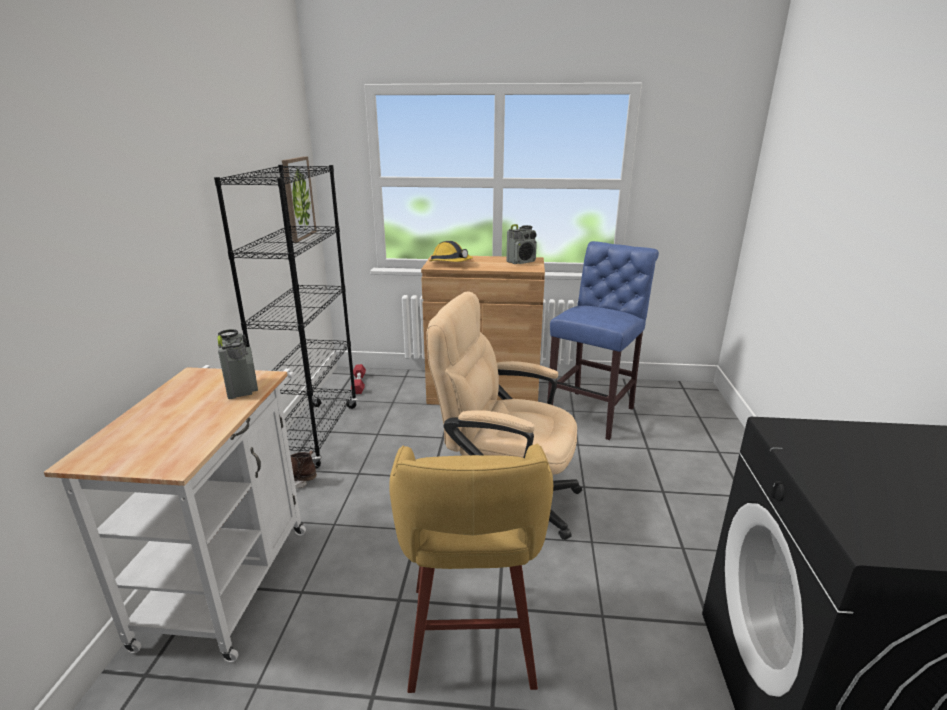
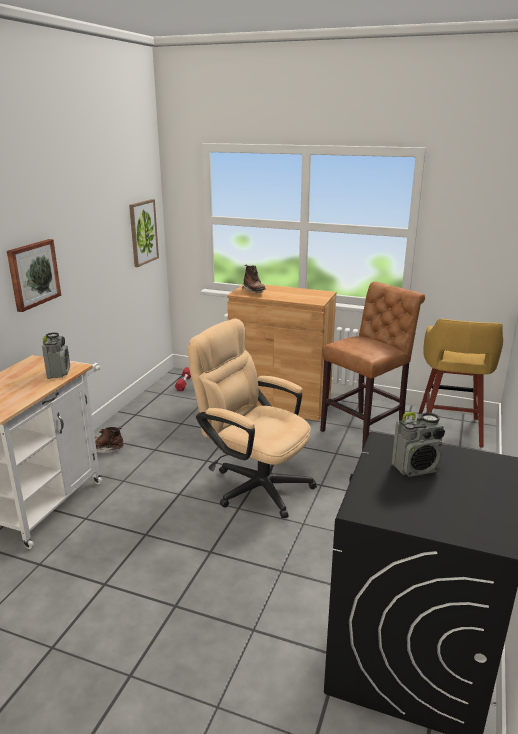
camera: 15 degrees right, 0 degrees up
(177, 248) = (33, 274): none -> picture
(315, 434) = (136, 417): black bookcase -> none
(450, 263) = (254, 291): hard hat -> brown boot
(470, 639) = (181, 566): yellow stool -> yellow stool (449, 430)
(521, 262) = (313, 294): radio -> radio (416, 468)
(593, 412) = (365, 430): blue stool -> brown stool

